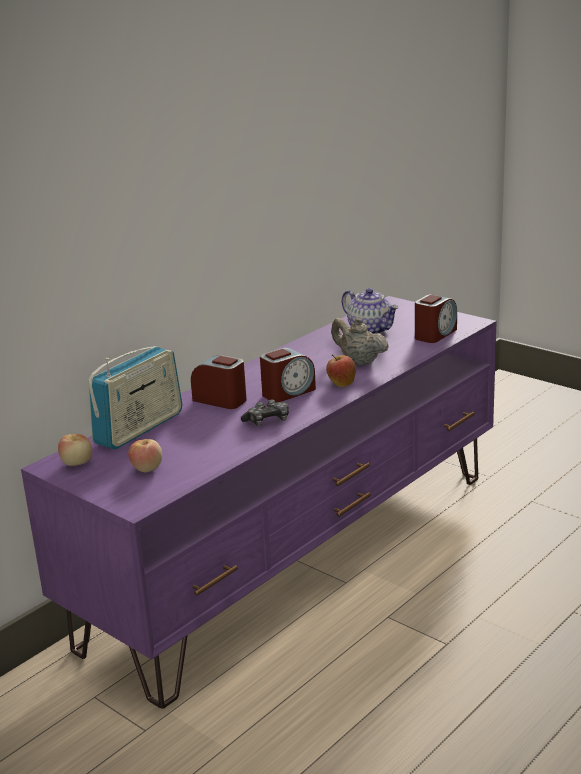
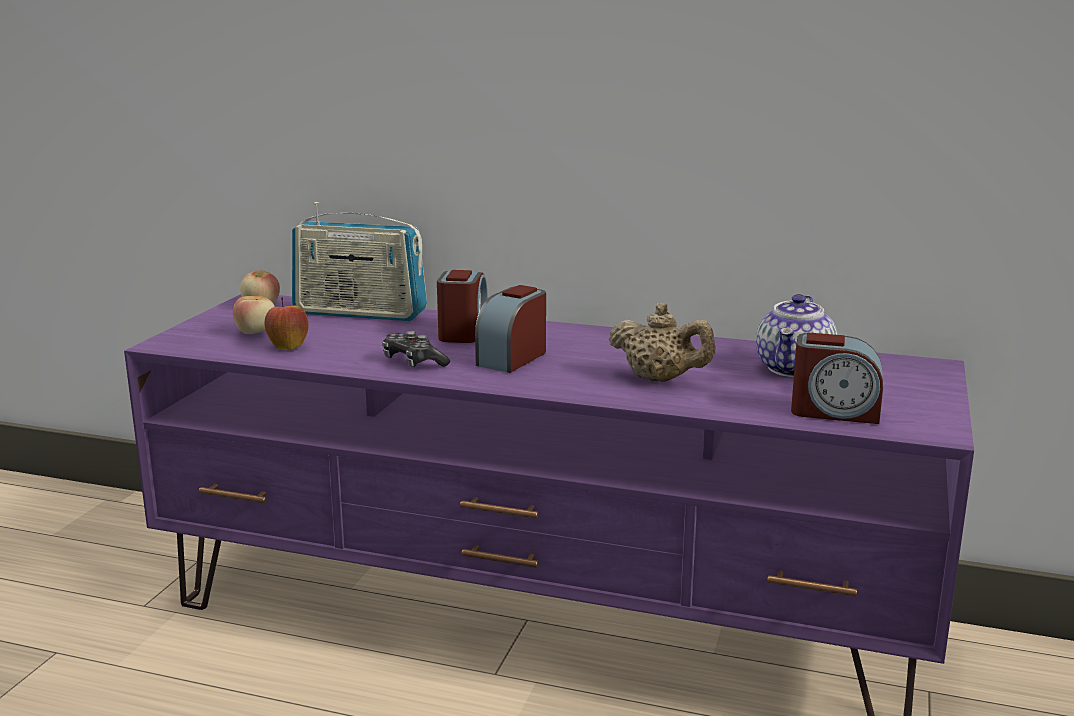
camera: 65 degrees right, 5 degrees down
(288, 392) = (512, 358): alarm clock -> alarm clock turned 90 degrees clockwise
(341, 384) = (566, 381): apple -> apple (288, 347)
(359, 361) = (660, 379): beige teapot -> beige teapot turned 105 degrees clockwise

